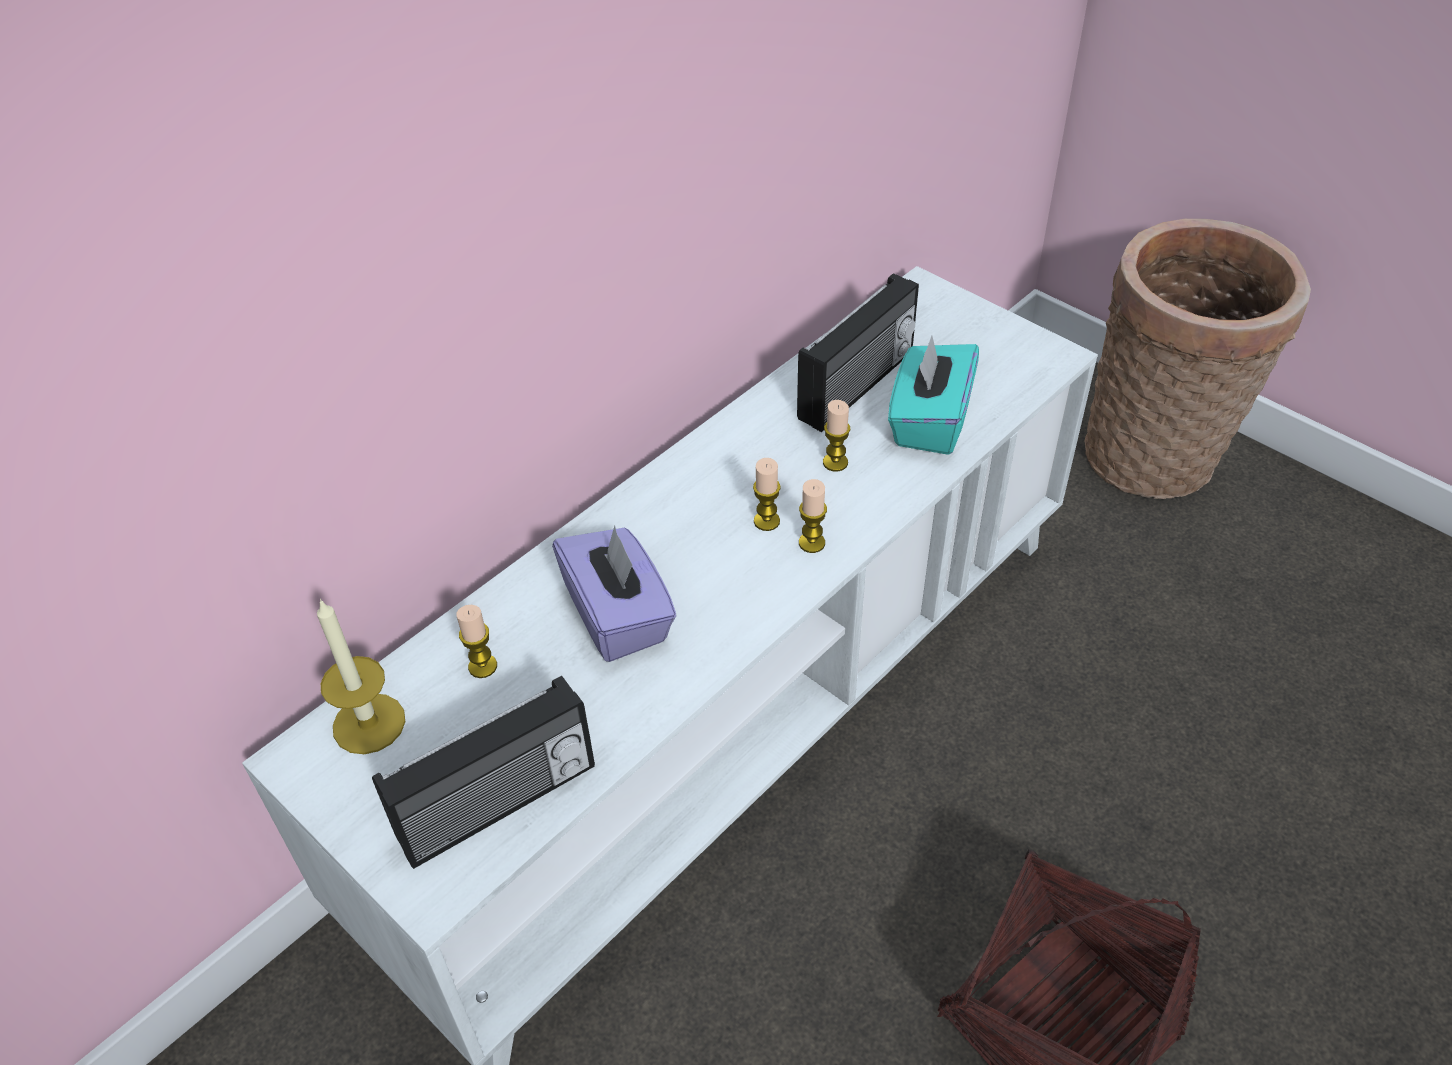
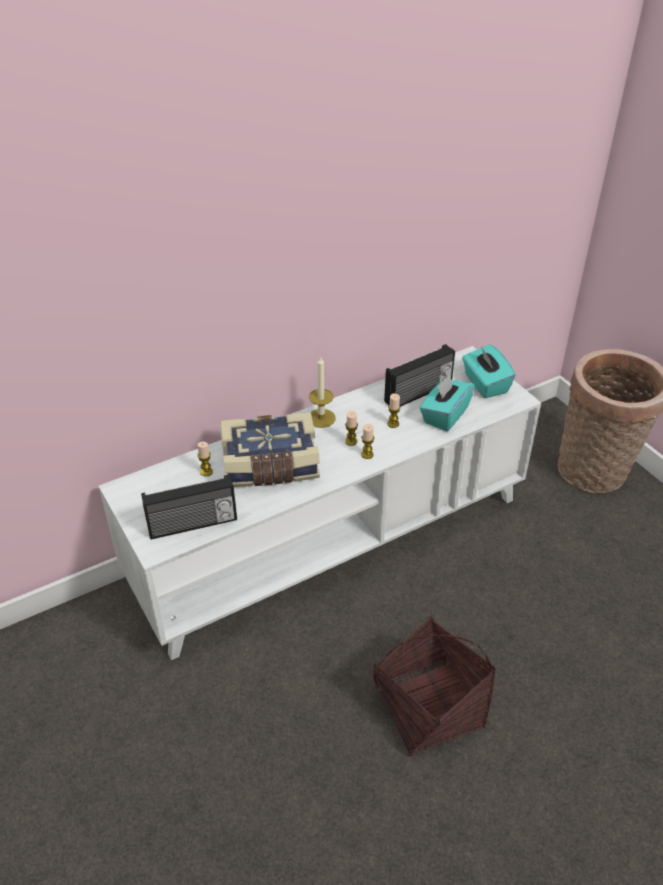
camera: 15 degrees right, 5 degrees down
(369, 723) = (152, 483): candle -> candle (321, 418)
(619, 616) = (270, 465): purple tissue box -> book
(976, 339) = (485, 384): none -> turquoise tissue box

